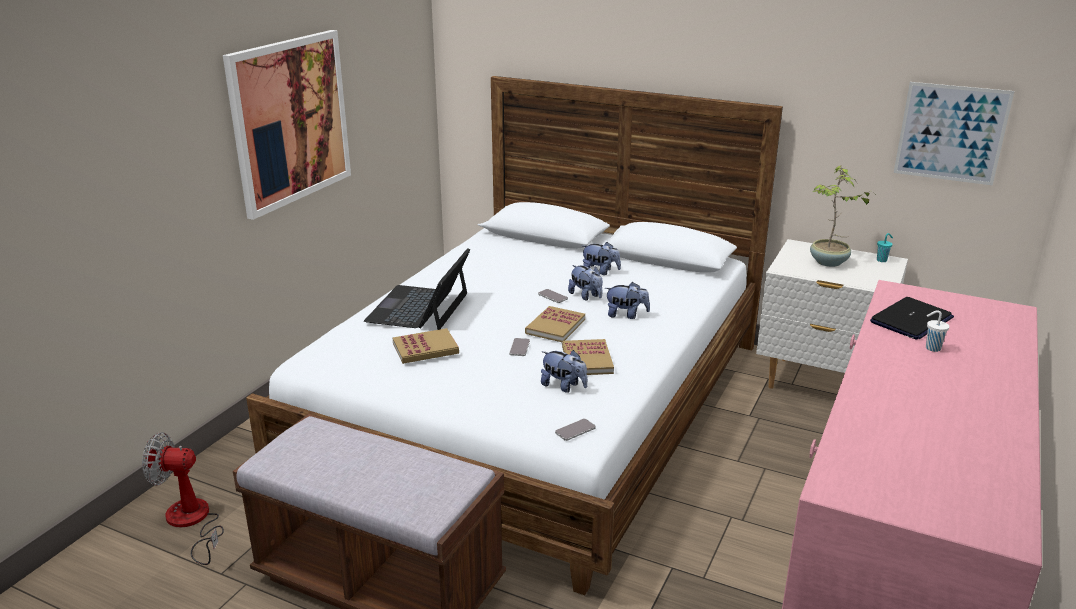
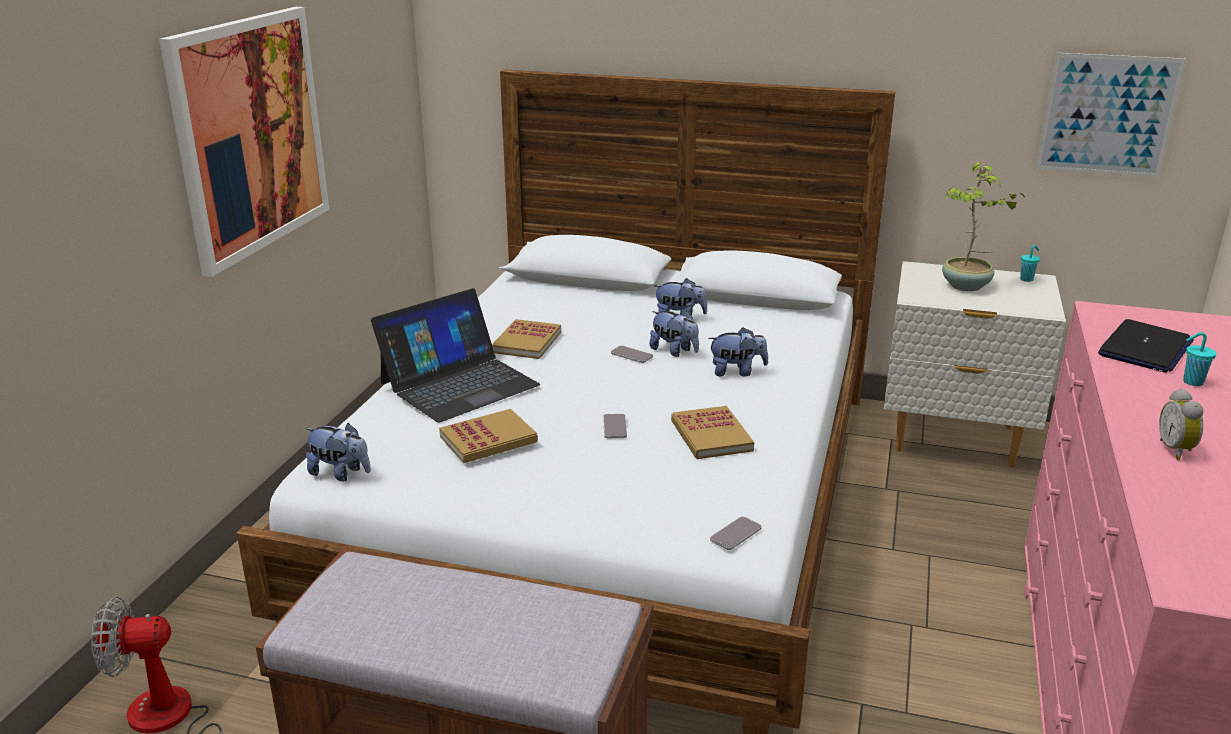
camera: 10 degrees left, 0 degrees up
(419, 307) = (458, 383): laptop -> laptop turned 135 degrees counterclockwise
(555, 326) = (651, 394): book -> book (526, 342)
(564, 386) = (695, 475): plush toy -> plush toy (340, 473)
(886, 396) = (1177, 450): none -> alarm clock
(931, 348) = (1191, 382): white cup -> turquoise cup

